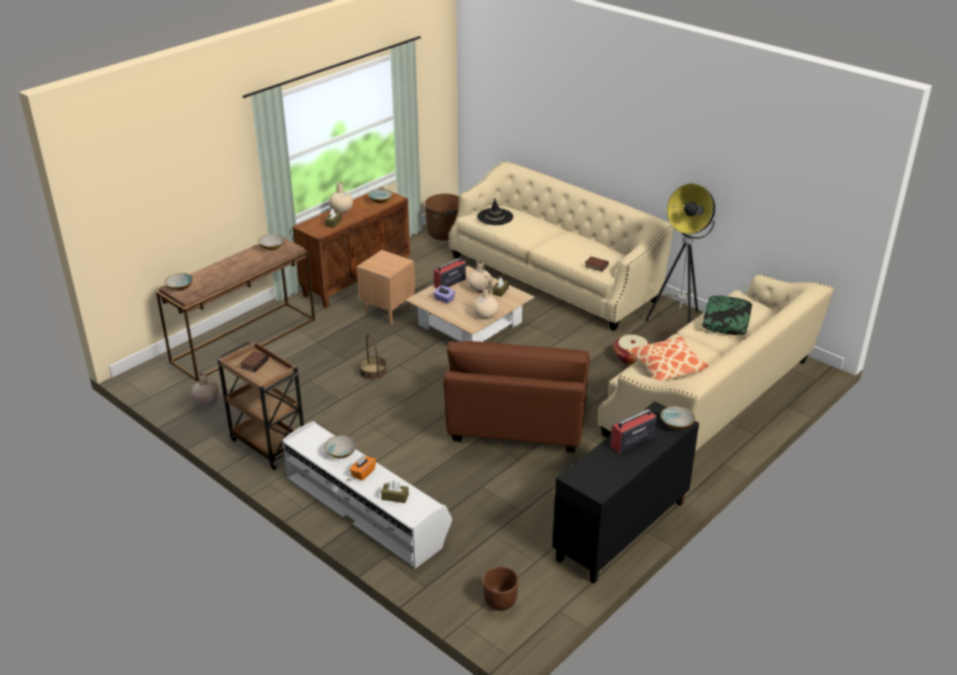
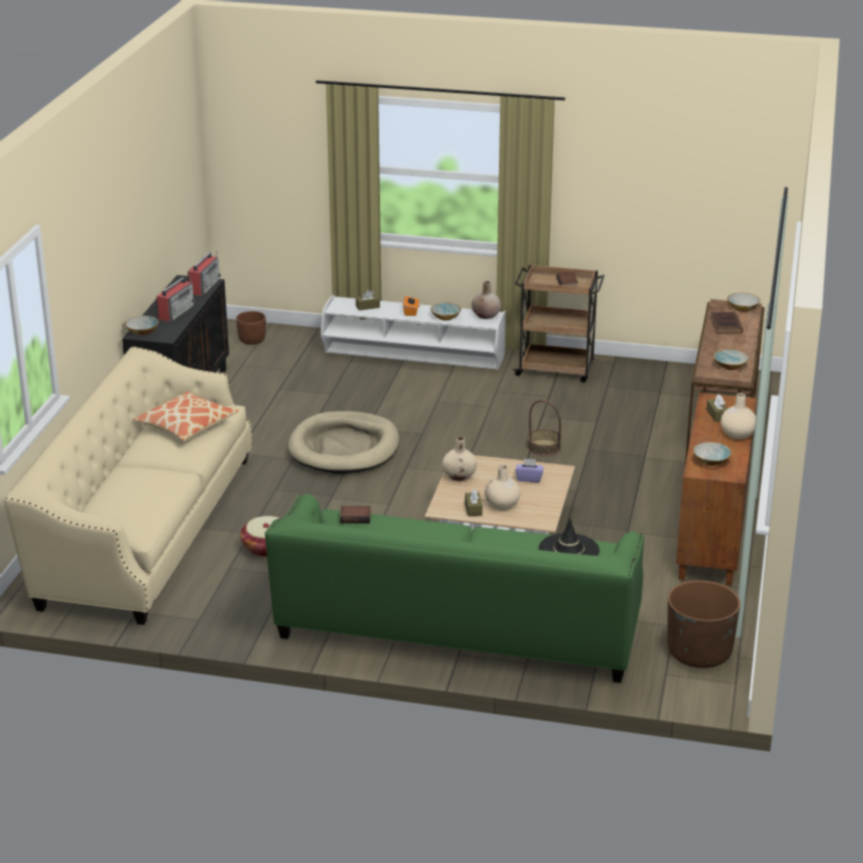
camera: 150 degrees right, 5 degrees down
(206, 401) = (663, 380): beige vase -> beige vase (486, 315)
(218, 276) = (726, 326): none -> brown book
(388, 311) = (618, 512): brown side table -> none
(449, 283) = (548, 500): radio -> radio (205, 286)
(517, 422) = (344, 448): brown armchair -> beige dog bed
(554, 277) = (458, 629): beige sofa -> green sofa
(678, 324) = (231, 612): floor lamp -> none
(726, 321) = (141, 493): pillow -> none

